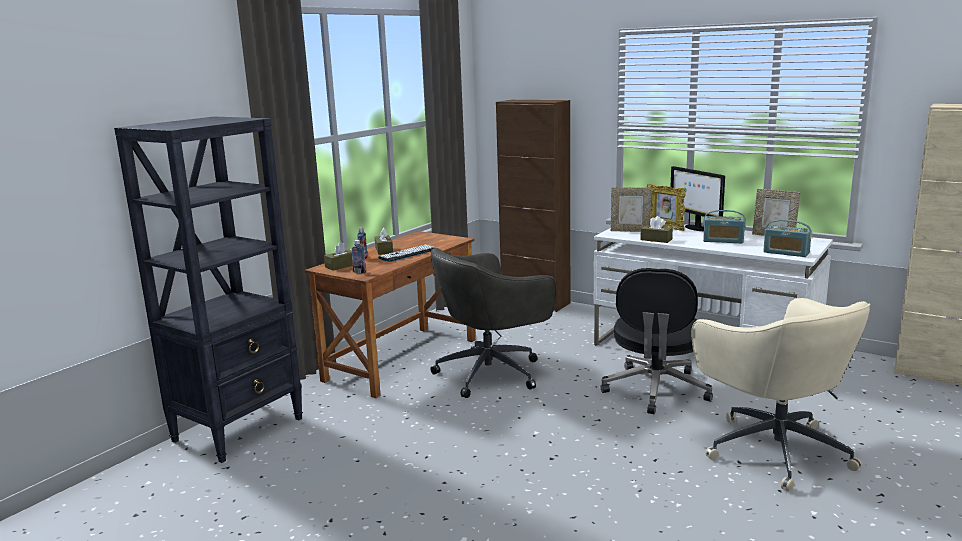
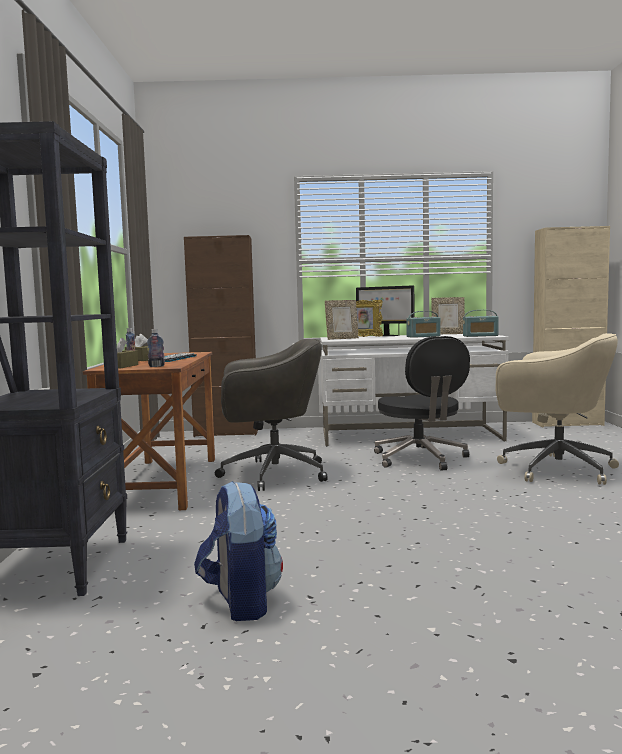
camera: 35 degrees left, 10 degrees down
(287, 506) = (240, 602): none -> backpack
(492, 373) = (271, 474): grey office chair -> grey office chair turned 120 degrees counterclockwise
(656, 239) = (376, 339): brown tissue box -> none

